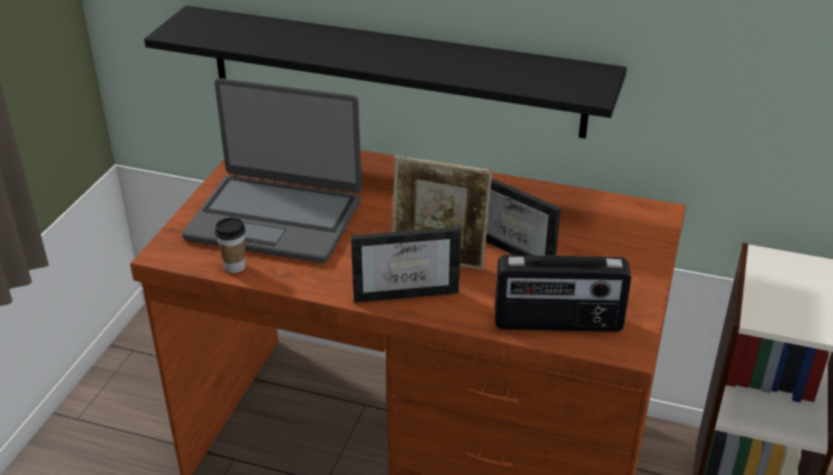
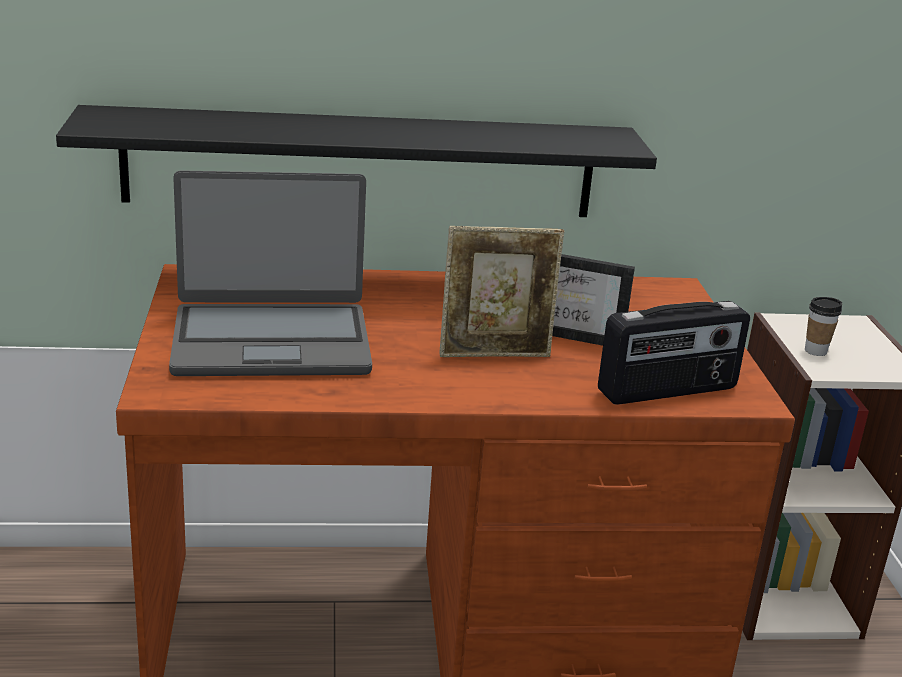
camera: 25 degrees left, 10 degrees down
(234, 266) = (260, 393): cup -> cup (815, 351)
(407, 289) = (483, 385): picture frame -> none

